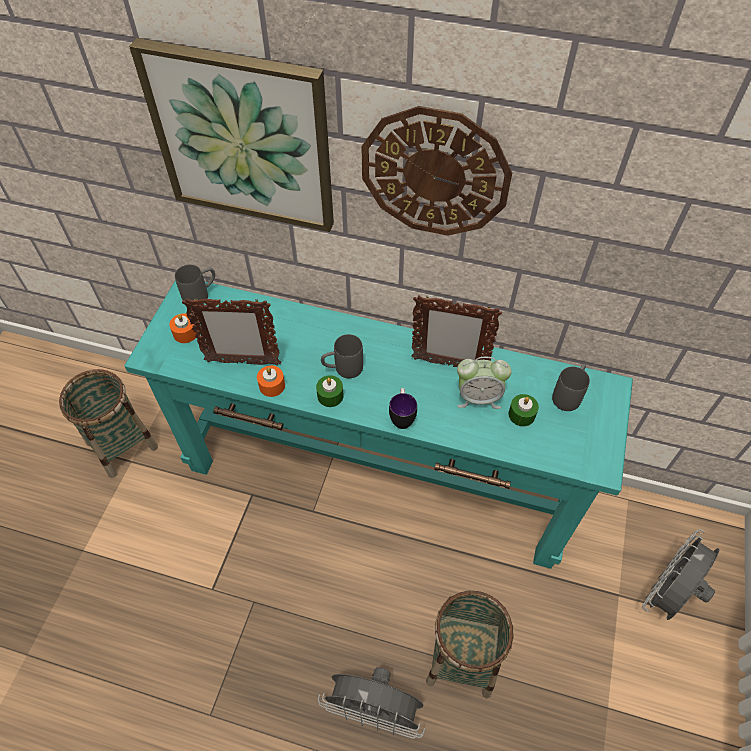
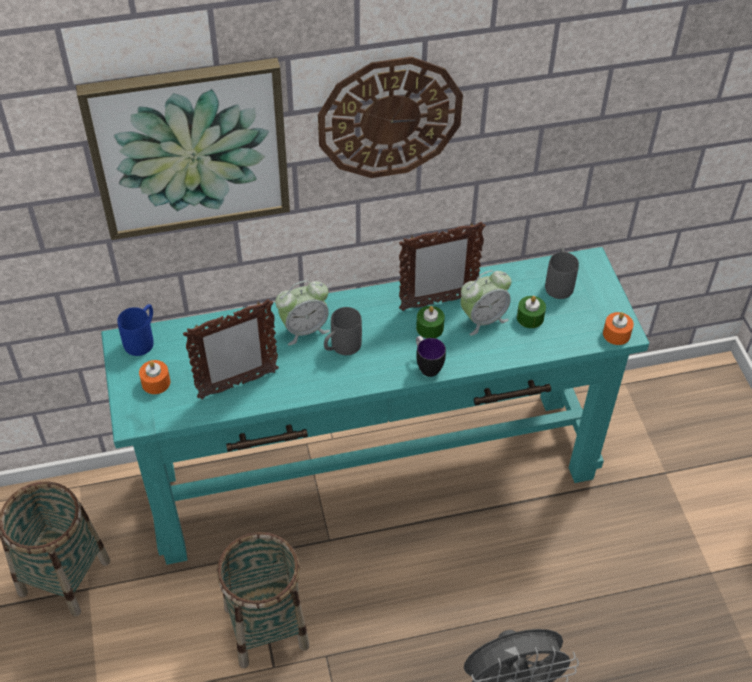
camera: 30 degrees left, 5 degrees down
(201, 294) = (142, 339): grey mug -> blue mug
(272, 385) = (283, 392): orange candle -> orange candle (616, 334)
(325, 340) = (304, 329): none -> alarm clock
(330, 396) = (347, 377): green candle -> green candle (430, 328)
(462, 658) = (562, 599): basket -> basket (266, 627)
(667, 593) = (705, 450): grey fan -> none

